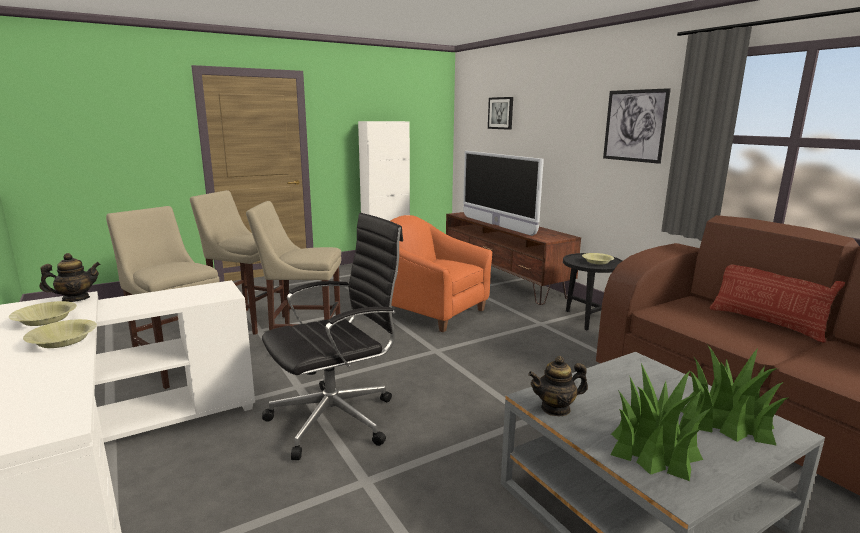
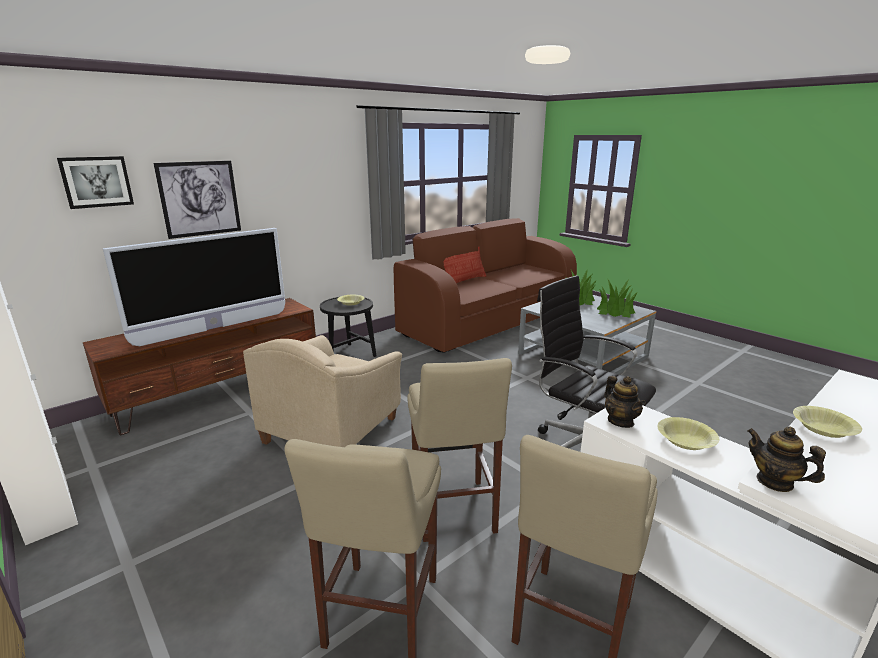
camera: 100 degrees left, 5 degrees up
(45, 320) = (827, 466): yellow bowl -> yellow bowl (685, 441)
(432, 312) = (332, 431): orange armchair -> beige armchair
(556, 408) = (605, 324): teapot -> teapot (620, 421)
(634, 125) = (321, 181): picture -> picture (200, 198)

